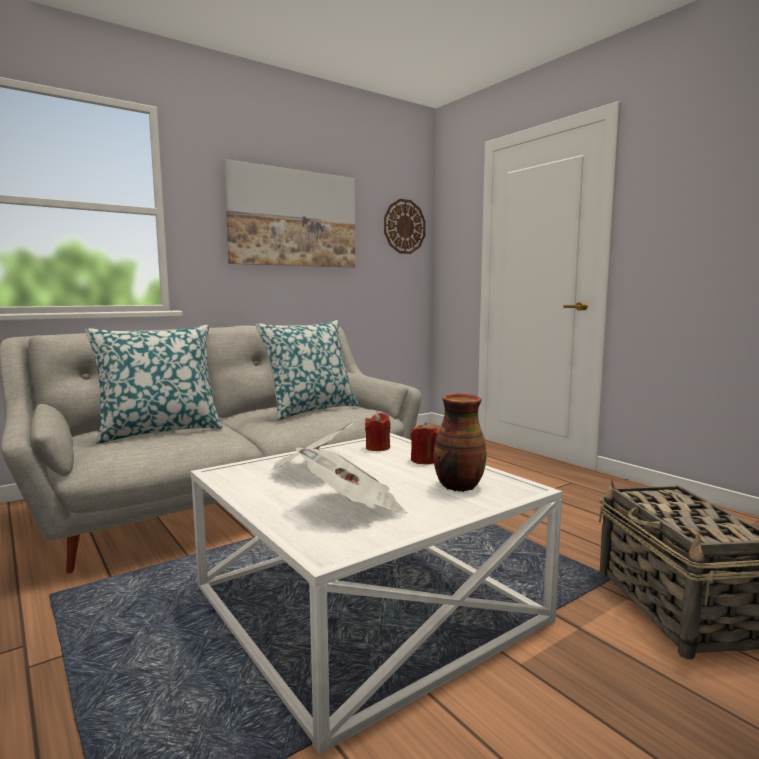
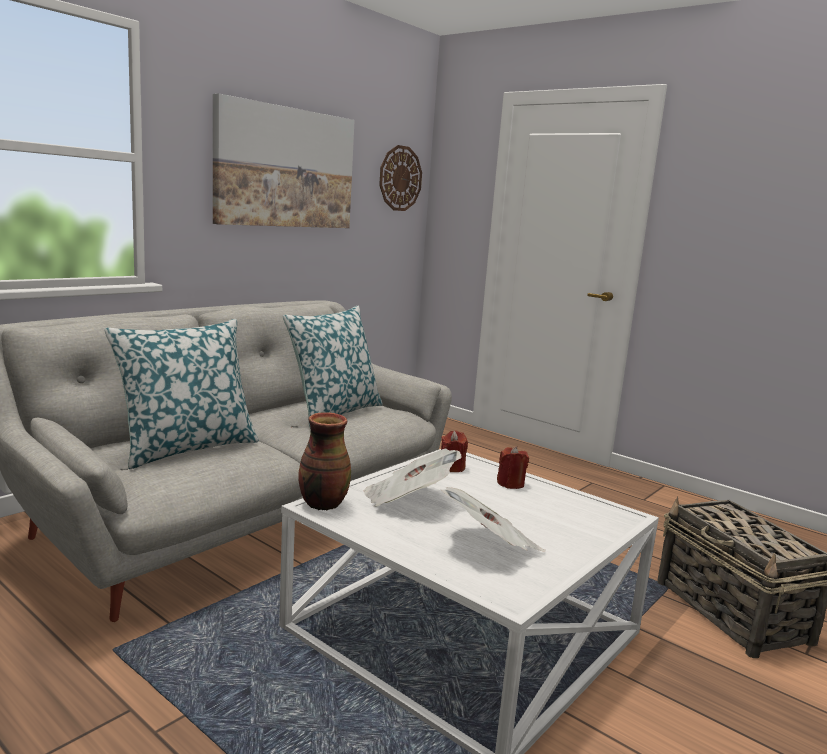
camera: 15 degrees left, 5 degrees up
(457, 486) = (565, 515): vase -> vase (322, 504)

